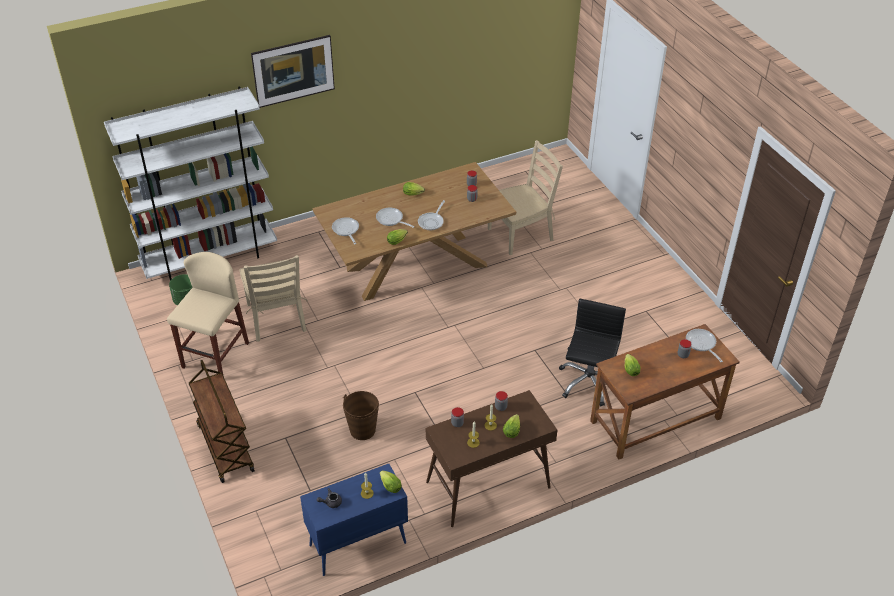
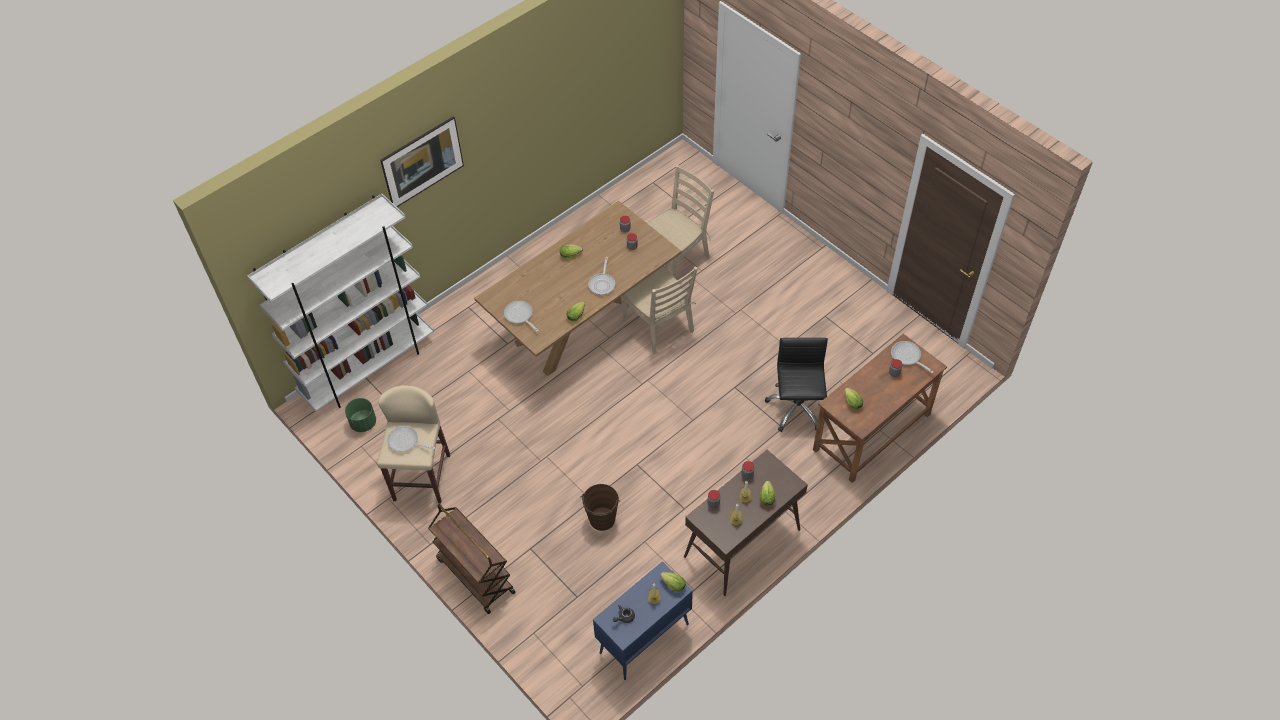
camera: 15 degrees left, 10 degrees up
(276, 318) = (466, 419): beige chair -> beige chair (659, 325)
(391, 220) = (560, 292): frying pan -> frying pan (406, 442)

